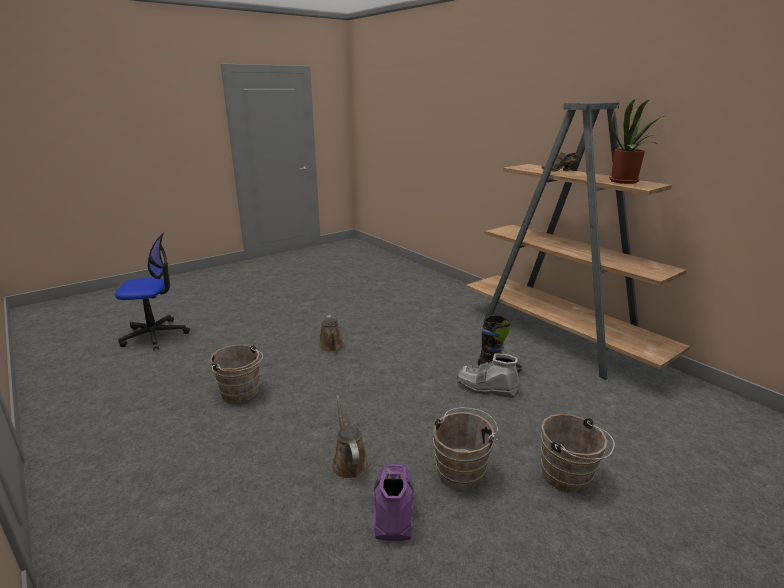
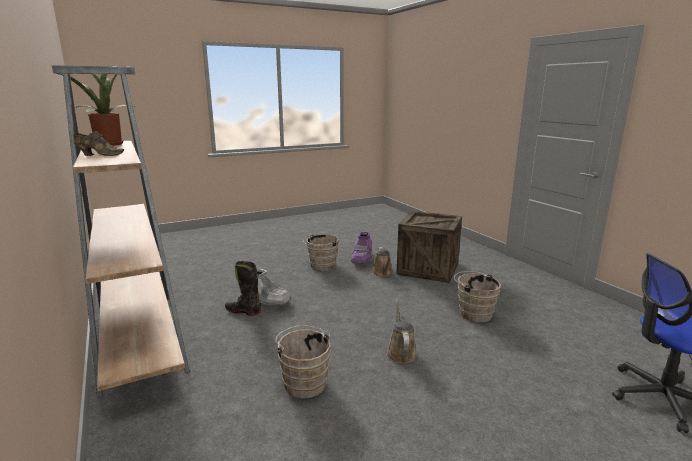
camera: 170 degrees left, 5 degrees down
(262, 489) = (428, 268): none -> crate
(569, 478) = (269, 260): brown bucket -> brown bucket (304, 382)

